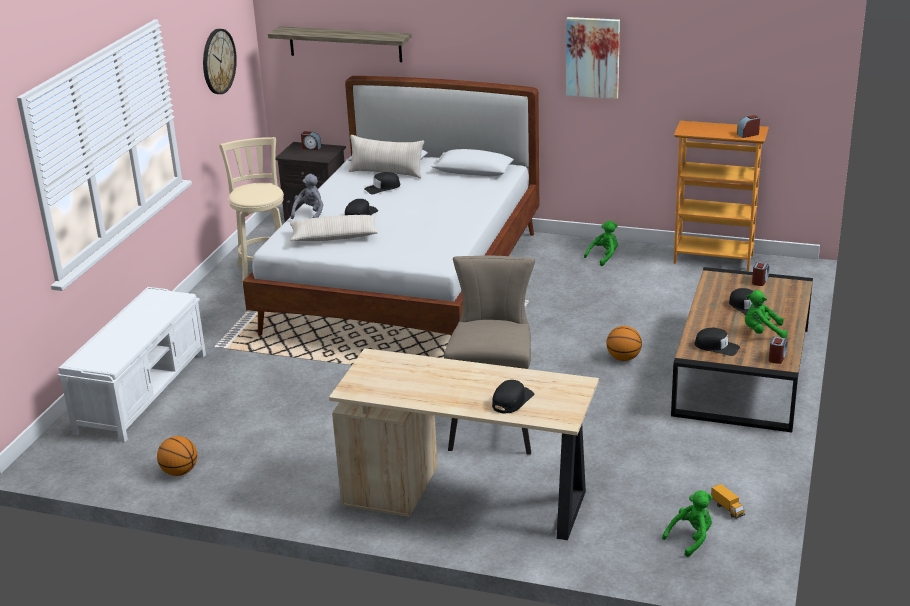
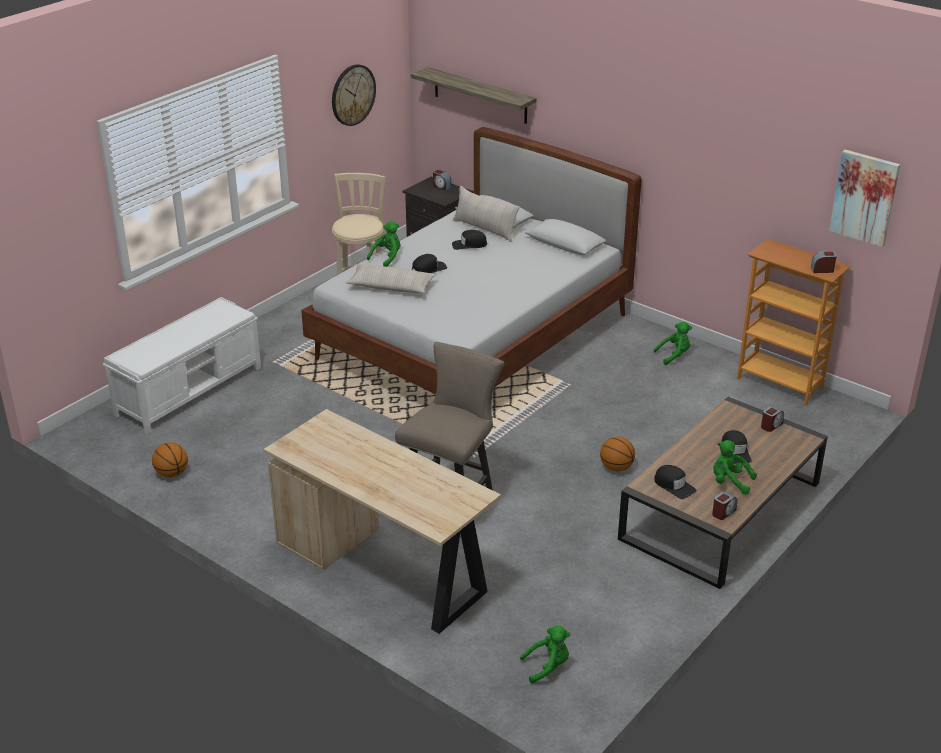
camera: 20 degrees right, 5 degrees up
(310, 214) = (387, 258): grey plush toy -> green plush toy
(512, 400) = (409, 496): black cap -> none
(593, 57) = (694, 157): picture -> picture (864, 197)
(727, 509) = (601, 648): toy truck -> none

